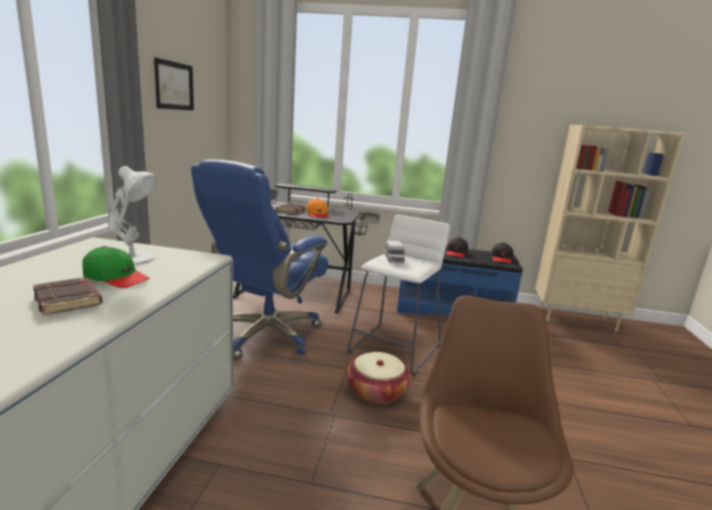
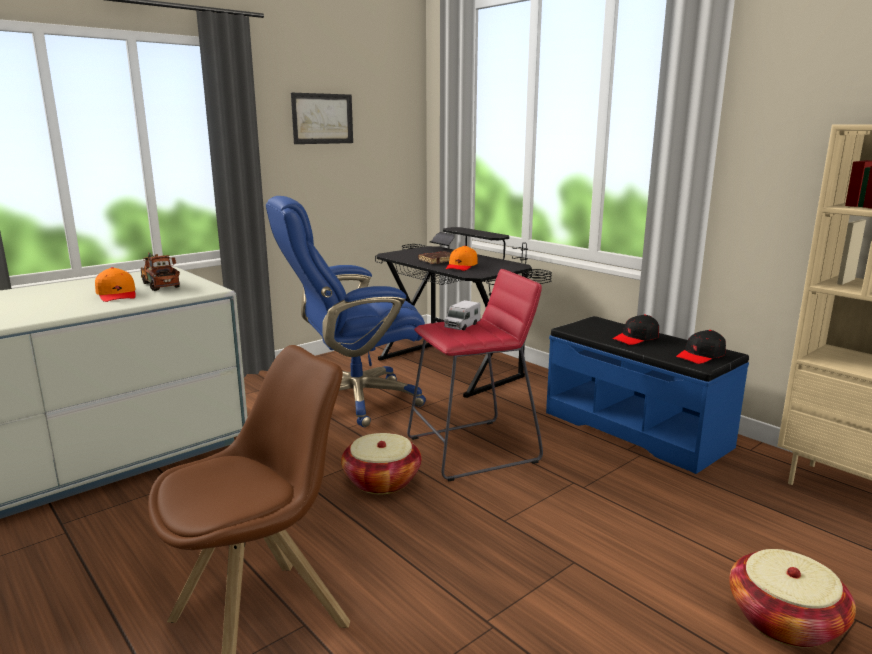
camera: 40 degrees right, 0 degrees up
(69, 300) = (60, 304): brown book -> none
(116, 277) = (117, 295): green cap -> orange cap
(134, 259) = (160, 284): white table lamp -> toy truck
(395, 348) = (473, 449): white stool -> red stool
(639, 392) = (784, 620): none -> basket

